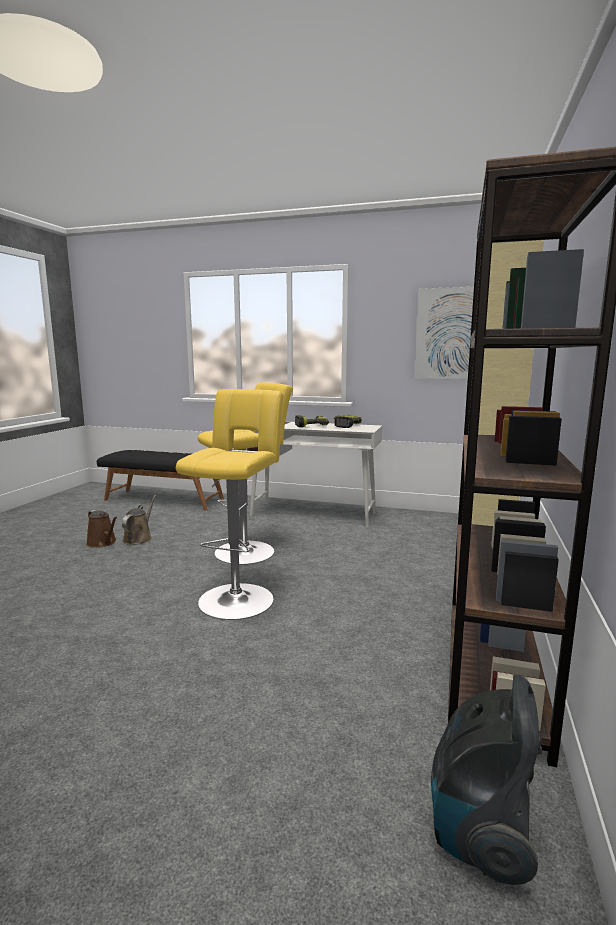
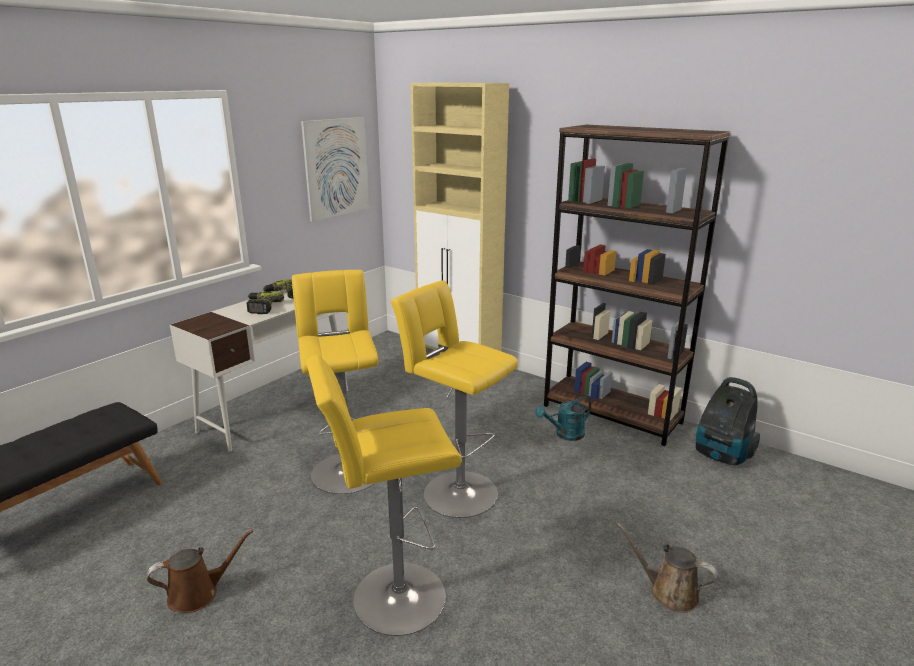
camera: 70 degrees left, 10 degrees up
(91, 598) = (392, 599): none -> yellow stool
(139, 538) = (216, 554): brown watering can -> brown watering can (669, 592)
(394, 645) = (565, 435): none -> turquoise watering can

